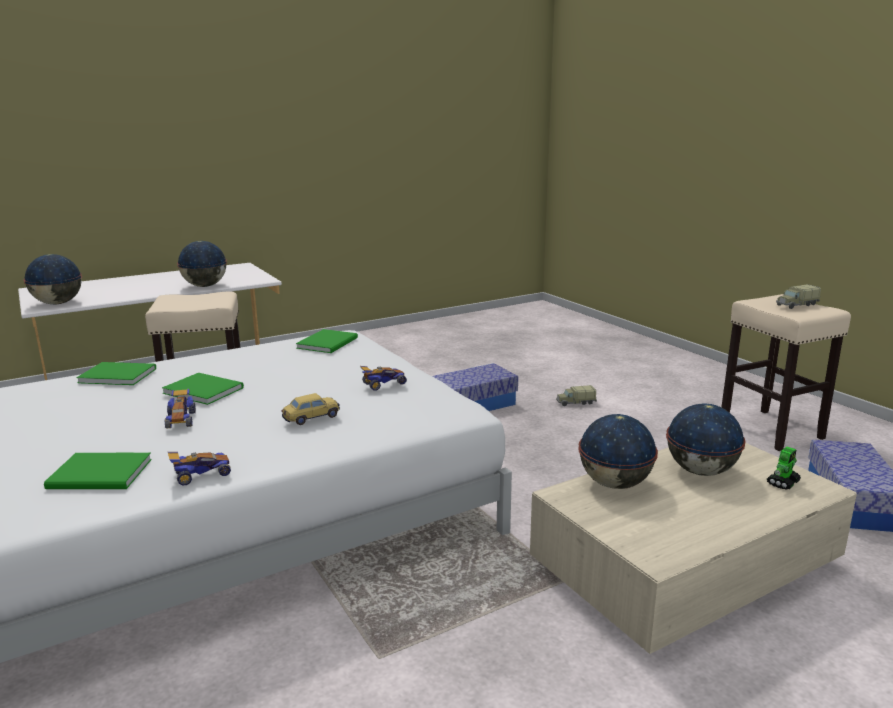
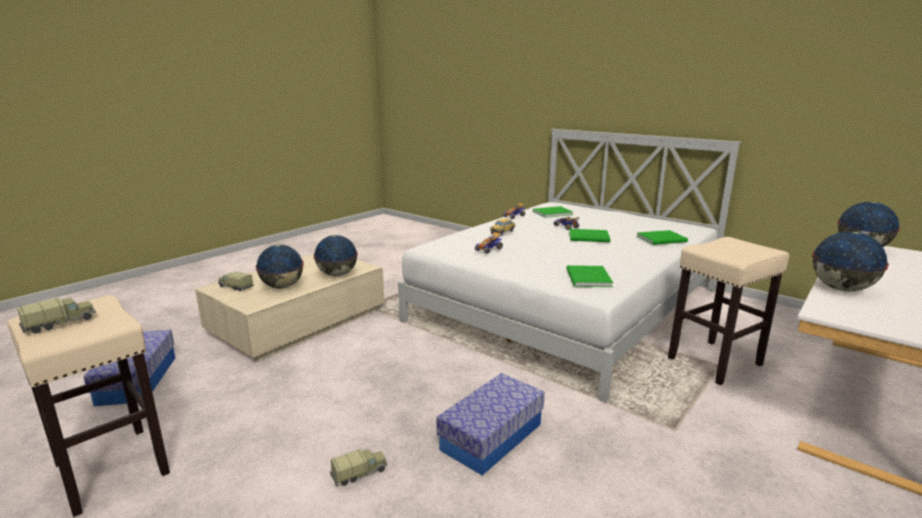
camera: 160 degrees right, 0 degrees up
(783, 482) = (235, 287): toy robot -> toy truck

